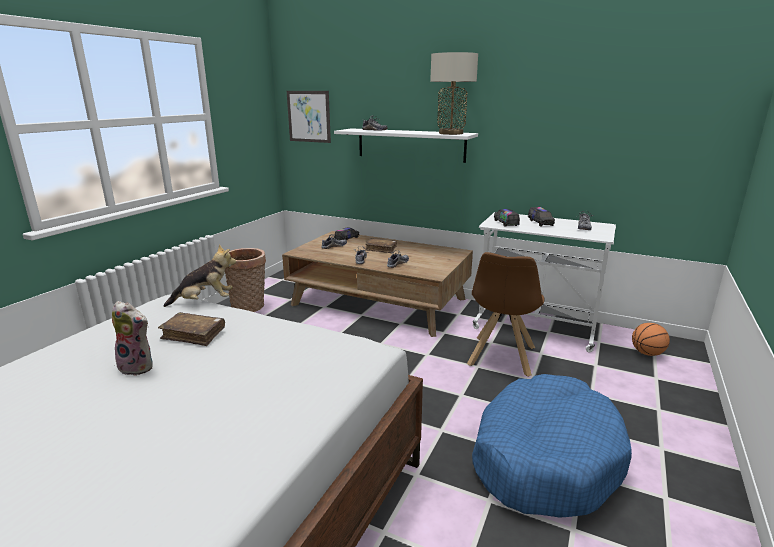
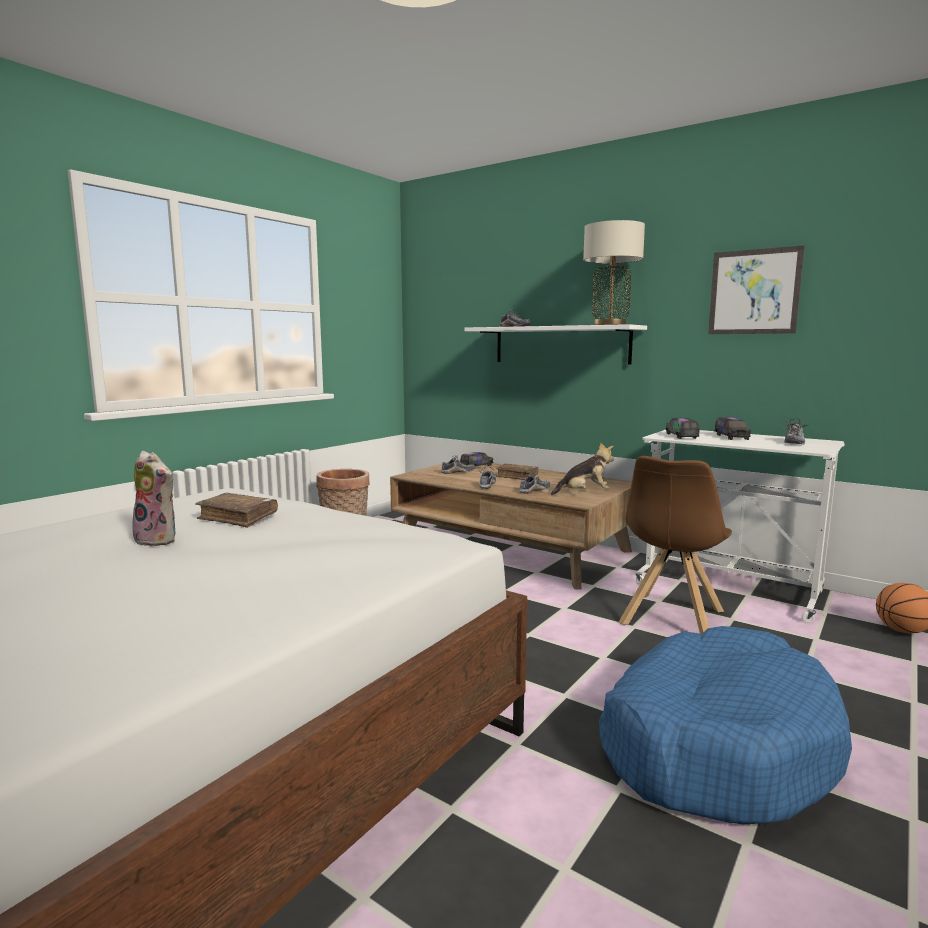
camera: 10 degrees right, 10 degrees down
(205, 301) = (267, 493): plush toy -> plush toy (584, 493)
(308, 116) = (439, 317): picture -> picture (754, 292)

